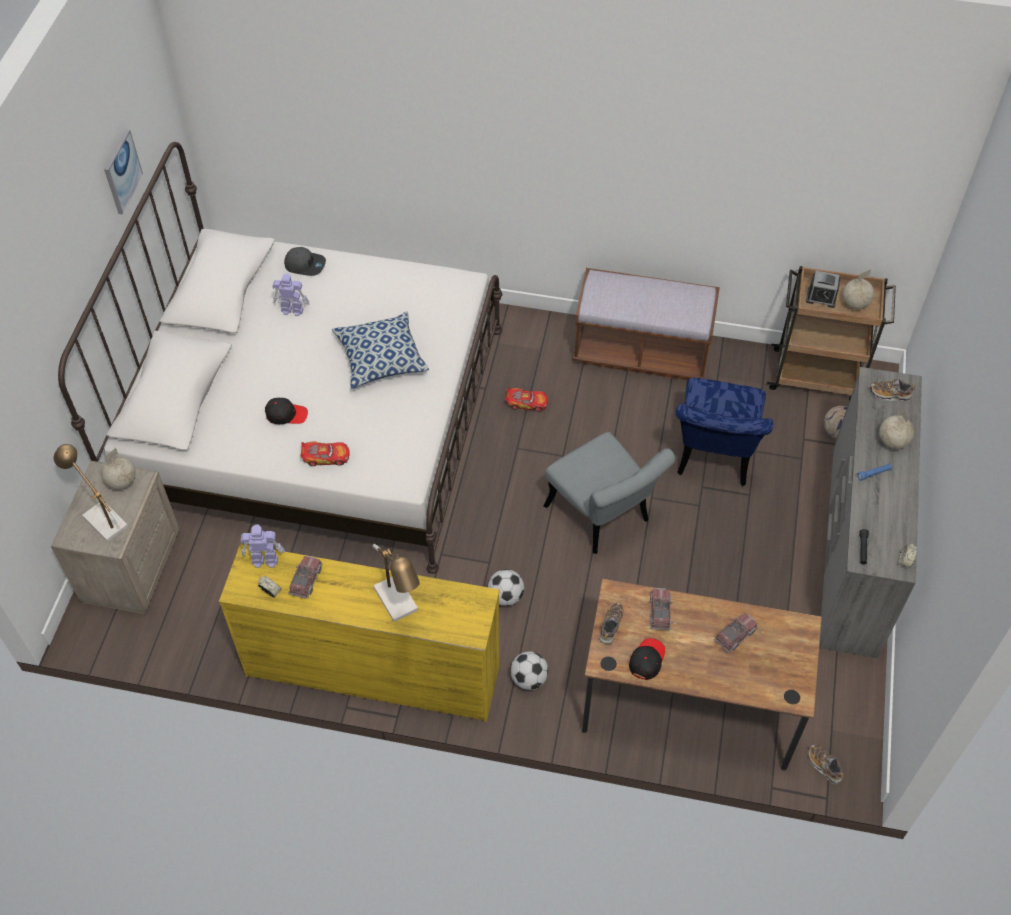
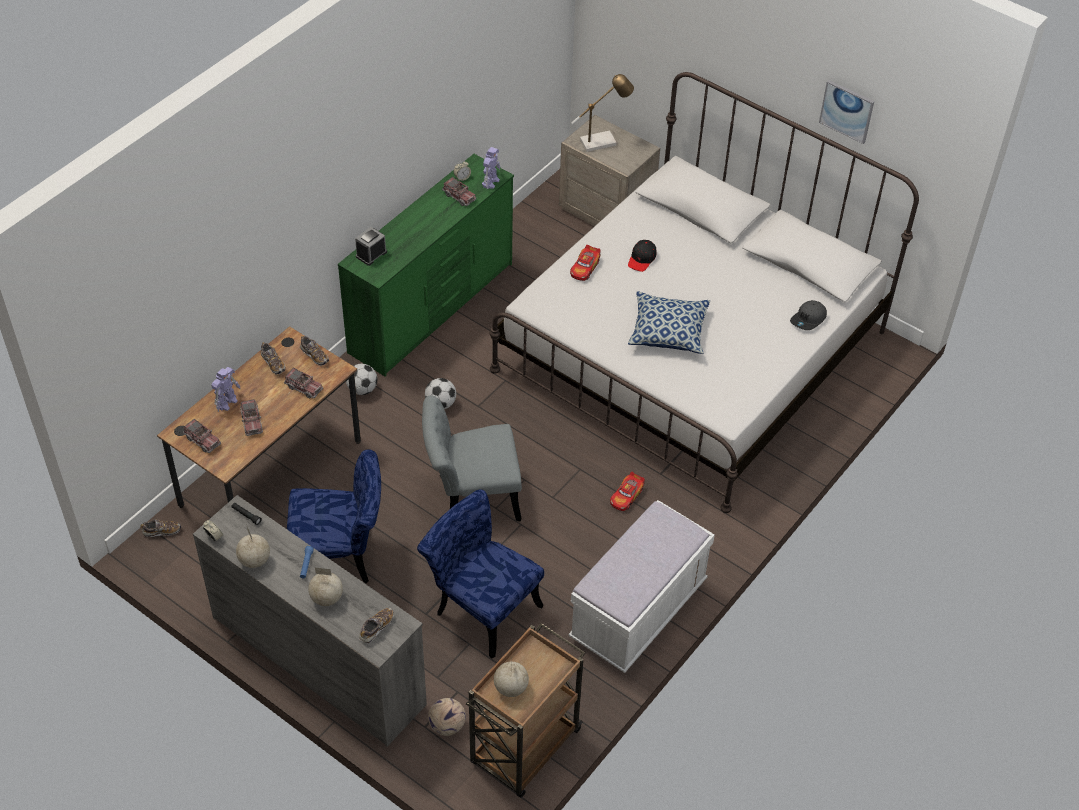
camera: 115 degrees right, 5 degrees down
(121, 482) = (629, 157): globe -> globe (255, 560)
(291, 309) = (757, 295): toy robot -> toy robot (227, 402)
(372, 670) = (433, 308): yellow dresser -> green dresser
(399, 604) = (405, 234): table lamp -> none
(641, 352) = (638, 612): brown bench -> white bench
(647, 660) = (273, 363): black cap -> shoe
(740, 589) = (341, 557): none -> blue chair
(789, 667) = (202, 440): none -> toy truck
(821, 297) = (536, 663): alarm clock -> alarm clock (371, 254)

